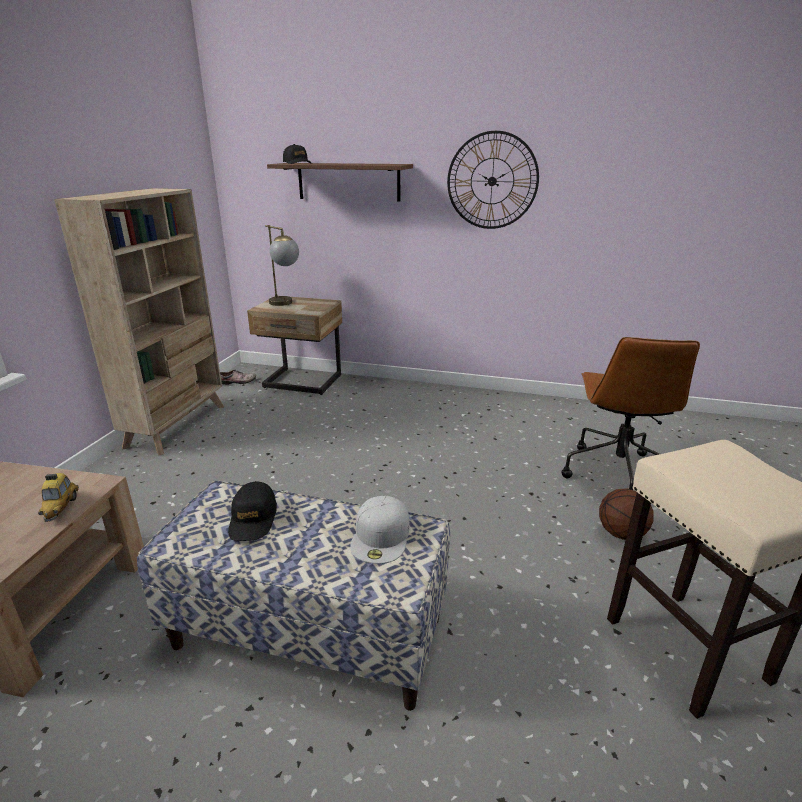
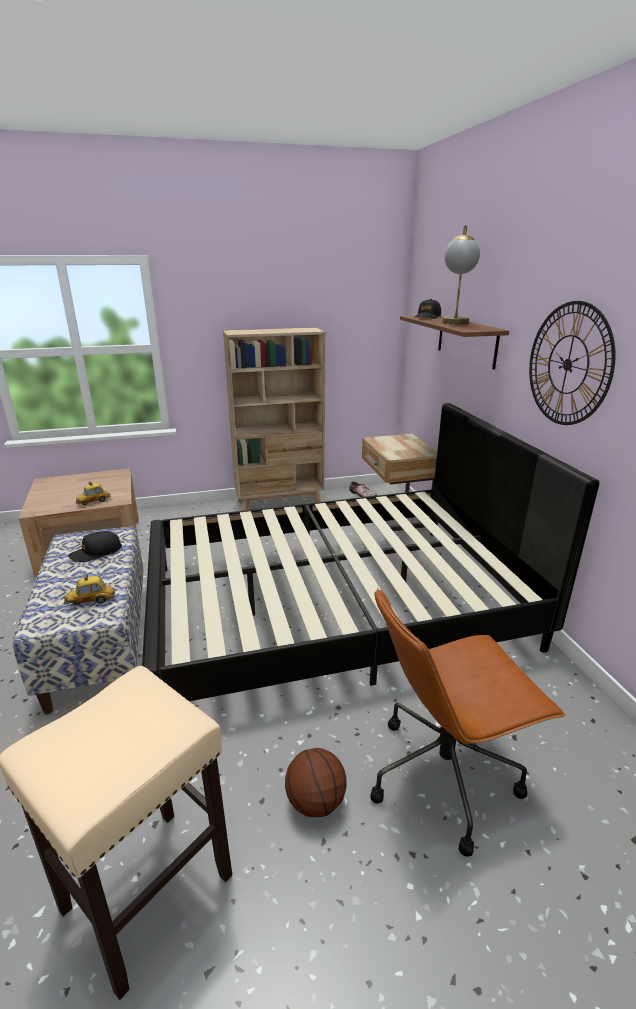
camera: 60 degrees right, 0 degrees up
(286, 304) = (396, 442): table lamp -> table lamp (455, 323)
(381, 536) = (91, 601): white cap -> toy car
(402, 454) = (334, 606): none -> black bed

